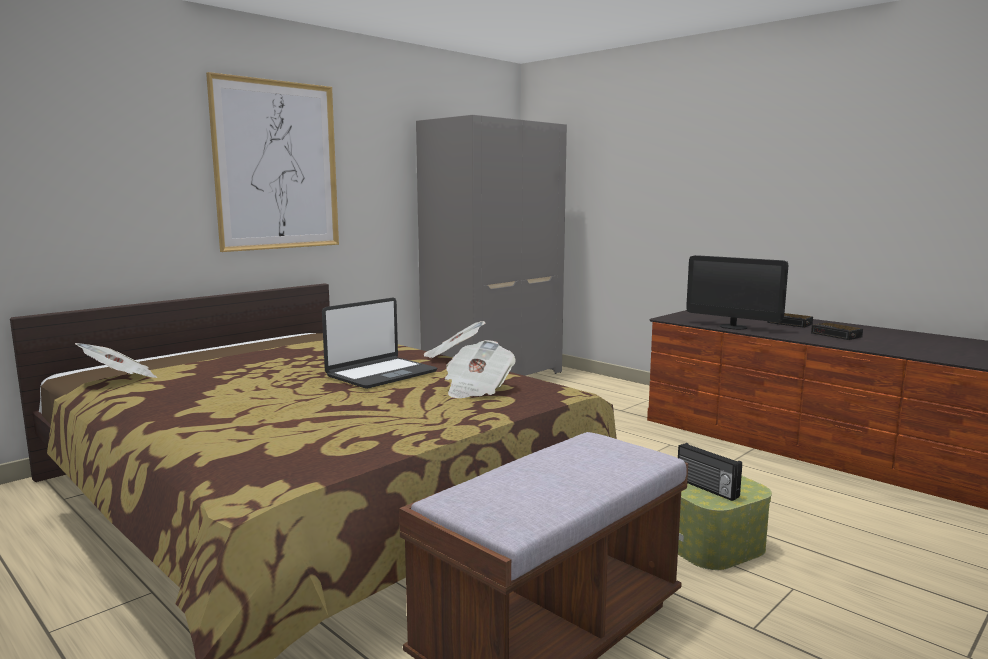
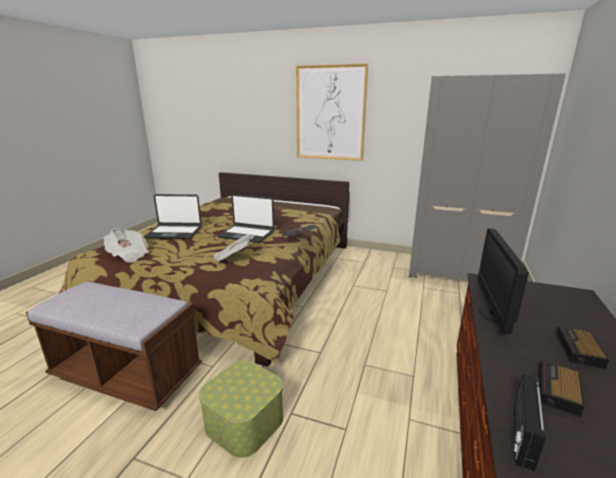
camera: 65 degrees right, 10 degrees up
(121, 379) = (214, 203): newspaper -> newspaper (128, 255)
(271, 414) = (174, 232): none -> laptop
(706, 488) = (234, 385): radio -> radio (521, 434)

